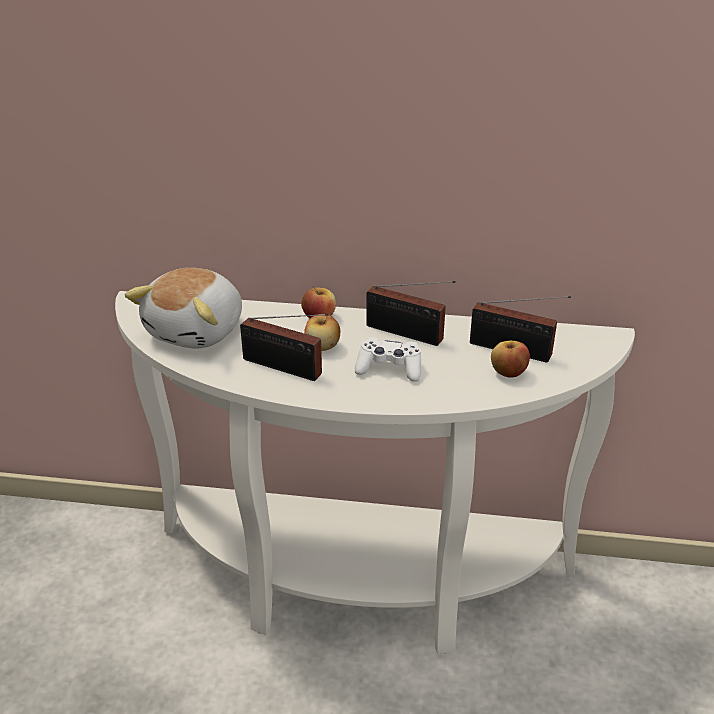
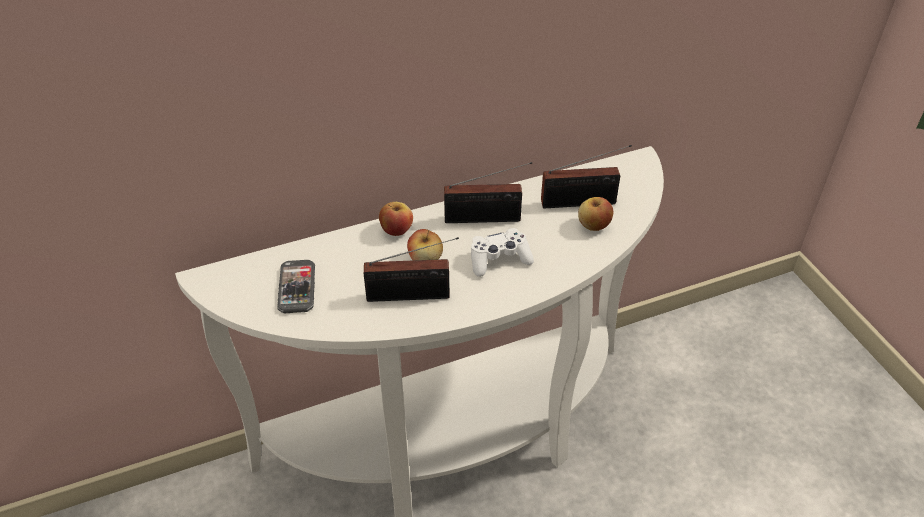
camera: 30 degrees left, 10 degrees up
(197, 330) = (297, 288): plush toy -> phone

